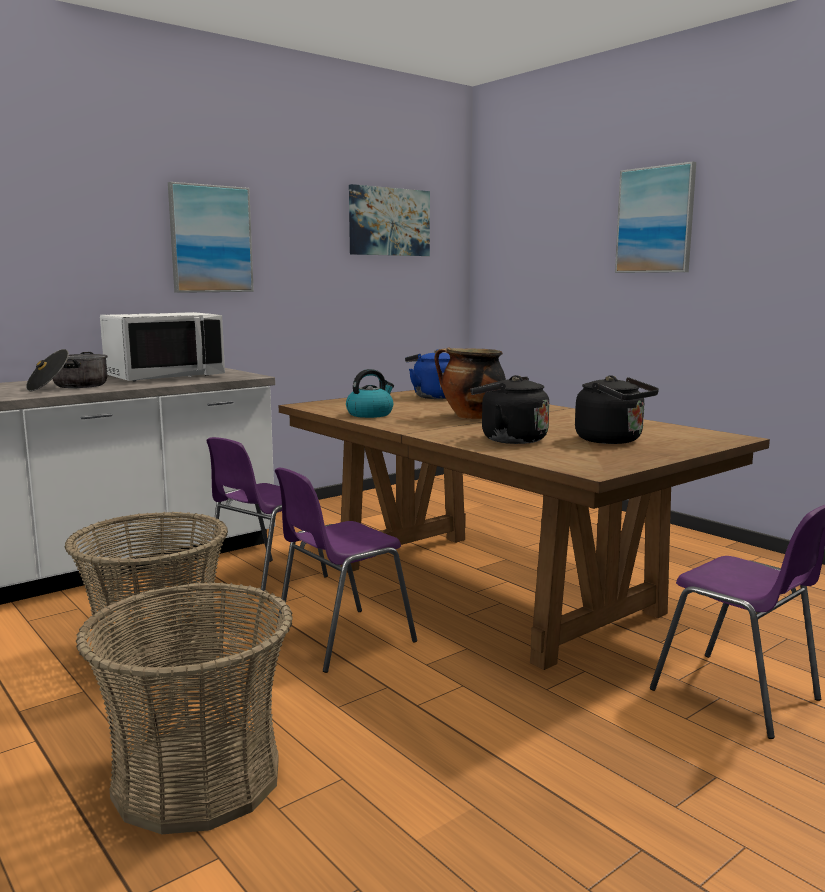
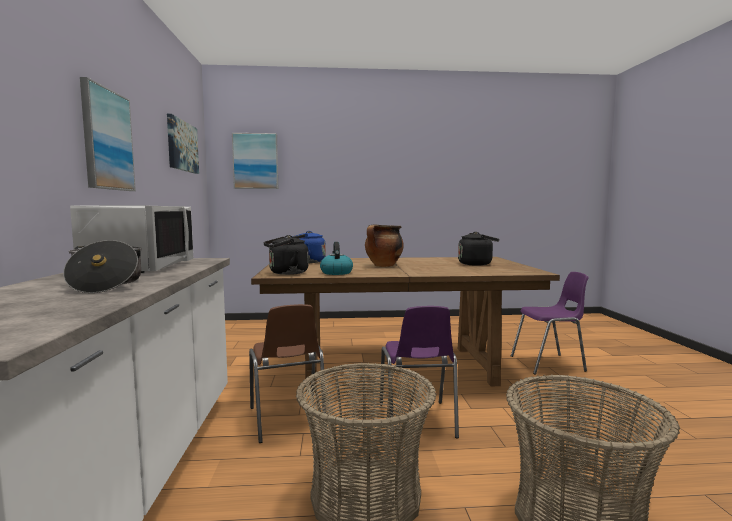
camera: 55 degrees left, 5 degrees down
(264, 582) = (287, 420): purple chair -> brown chair
(509, 439) = (453, 270): black kettle -> black kettle (286, 273)
(655, 220) = (351, 161): picture -> picture (255, 161)

